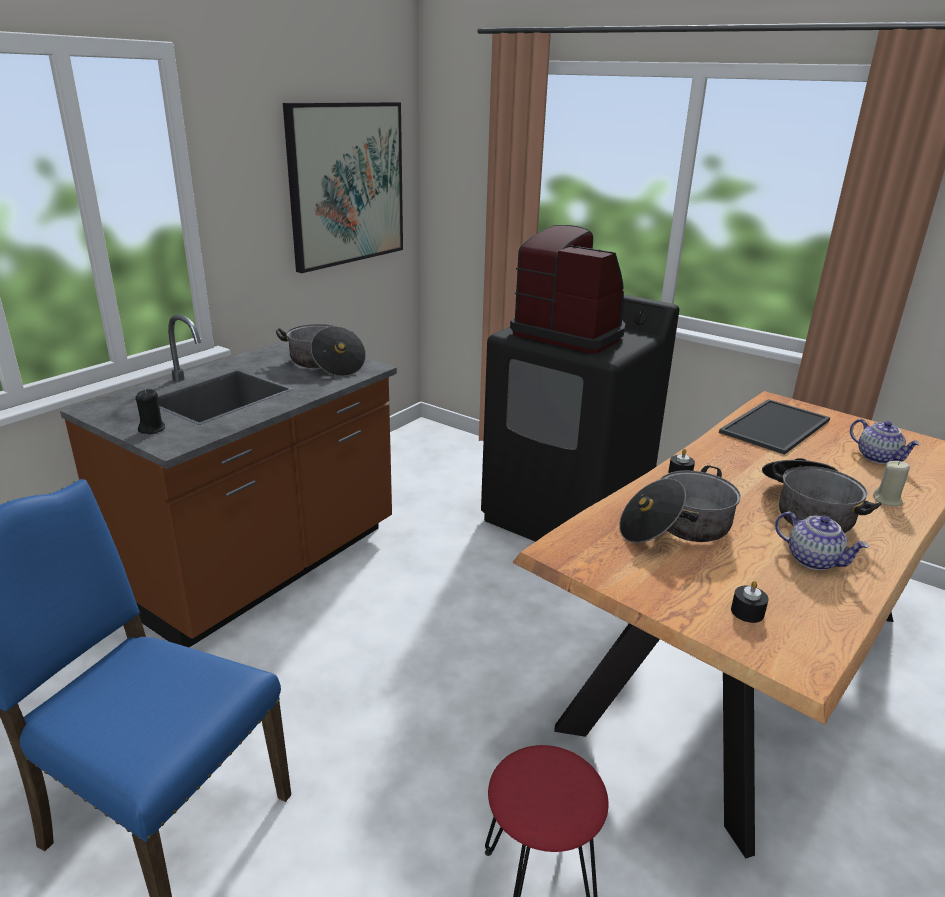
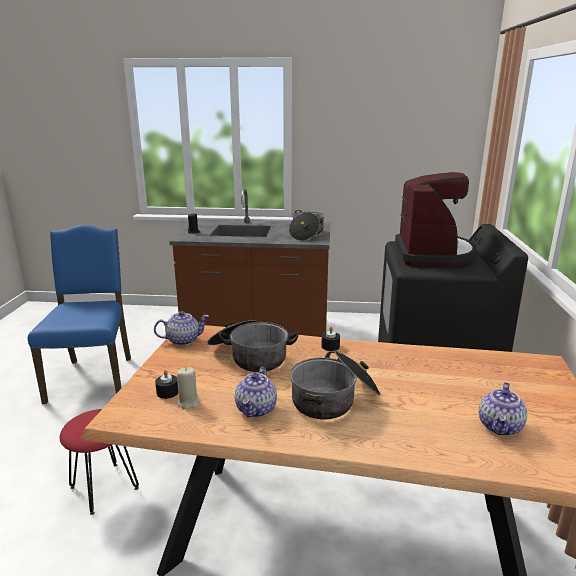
camera: 60 degrees right, 5 degrees down
(346, 184) = (406, 140): picture -> none
(588, 563) = (183, 340): none -> teapot
(776, 427) = (481, 370): tray -> none
(887, 500) = (406, 437): beige candle -> beige candle (189, 402)

